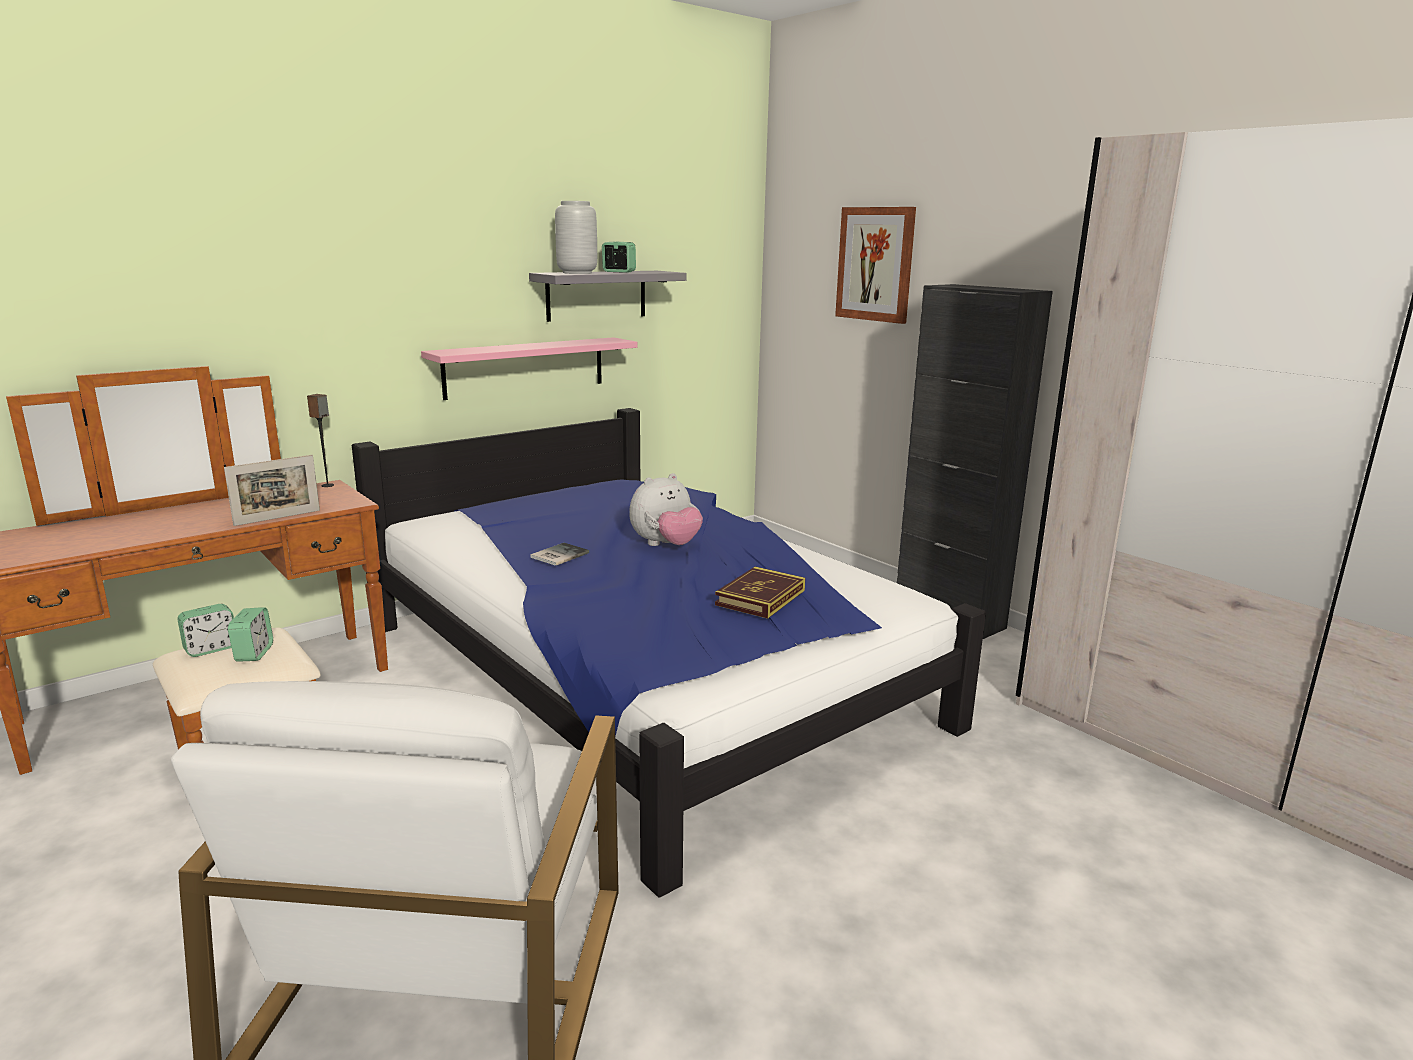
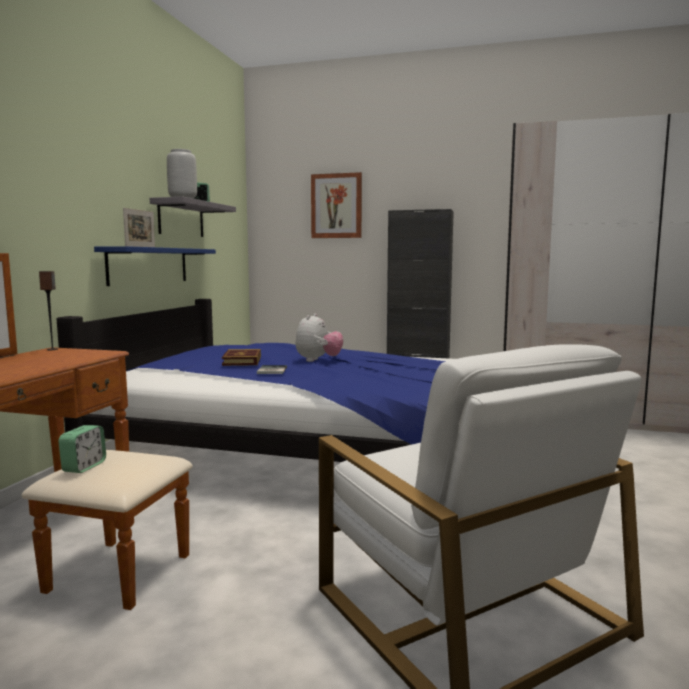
camera: 35 degrees left, 10 degrees down
(254, 653) = (131, 460): alarm clock -> none
(277, 518) = (67, 363): picture frame -> picture frame (140, 247)
(525, 367) = (149, 265): pink shelf -> blue shelf
(760, 597) = (424, 366): book -> book (242, 361)

